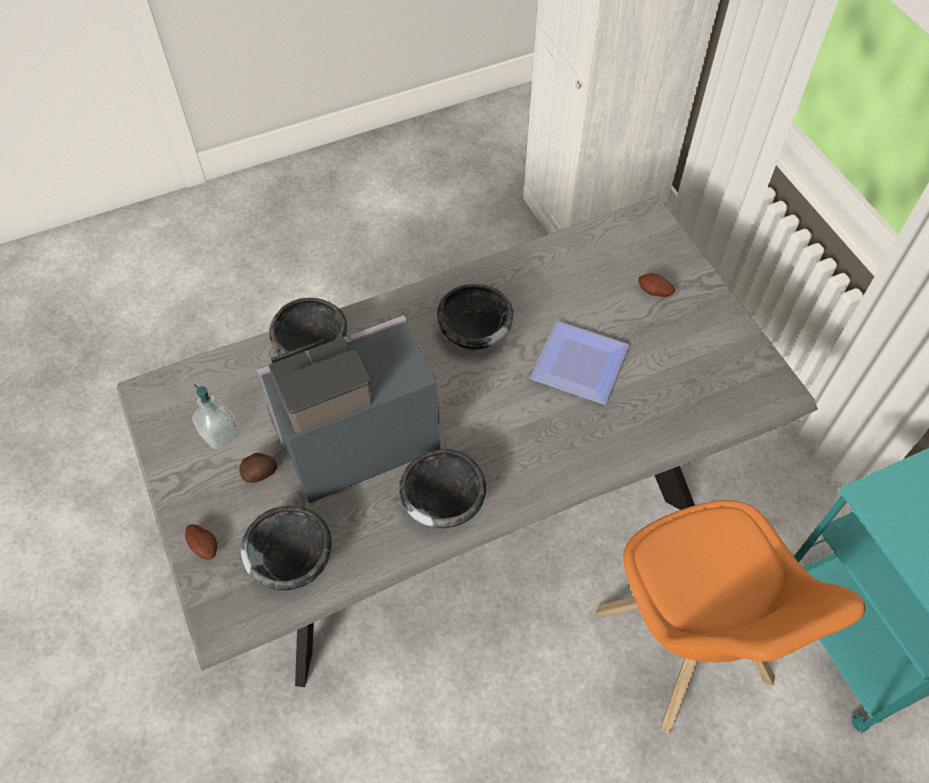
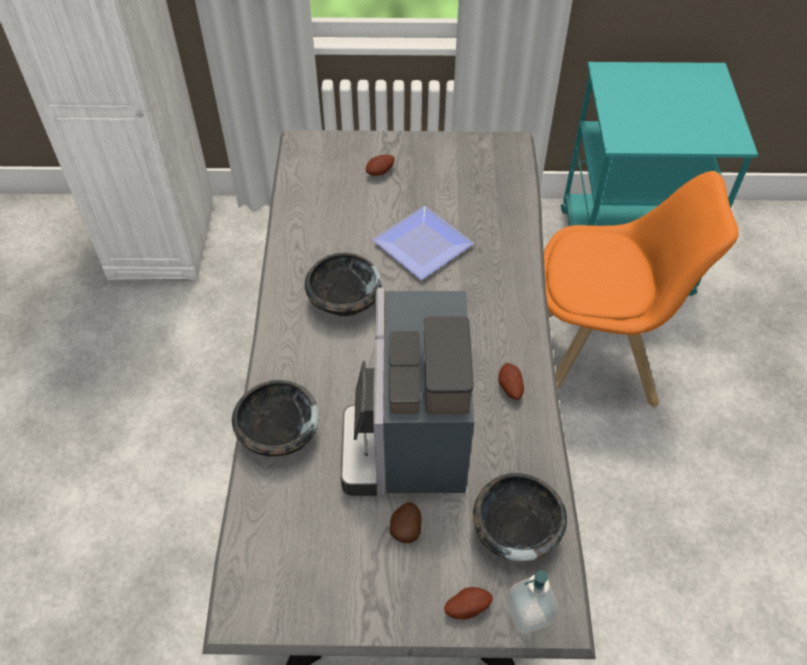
camera: 65 degrees left, 5 degrees down
(220, 433) = (338, 552): soap dispenser -> soap dispenser (529, 613)
(443, 501) = (509, 388): black bowl -> potato

